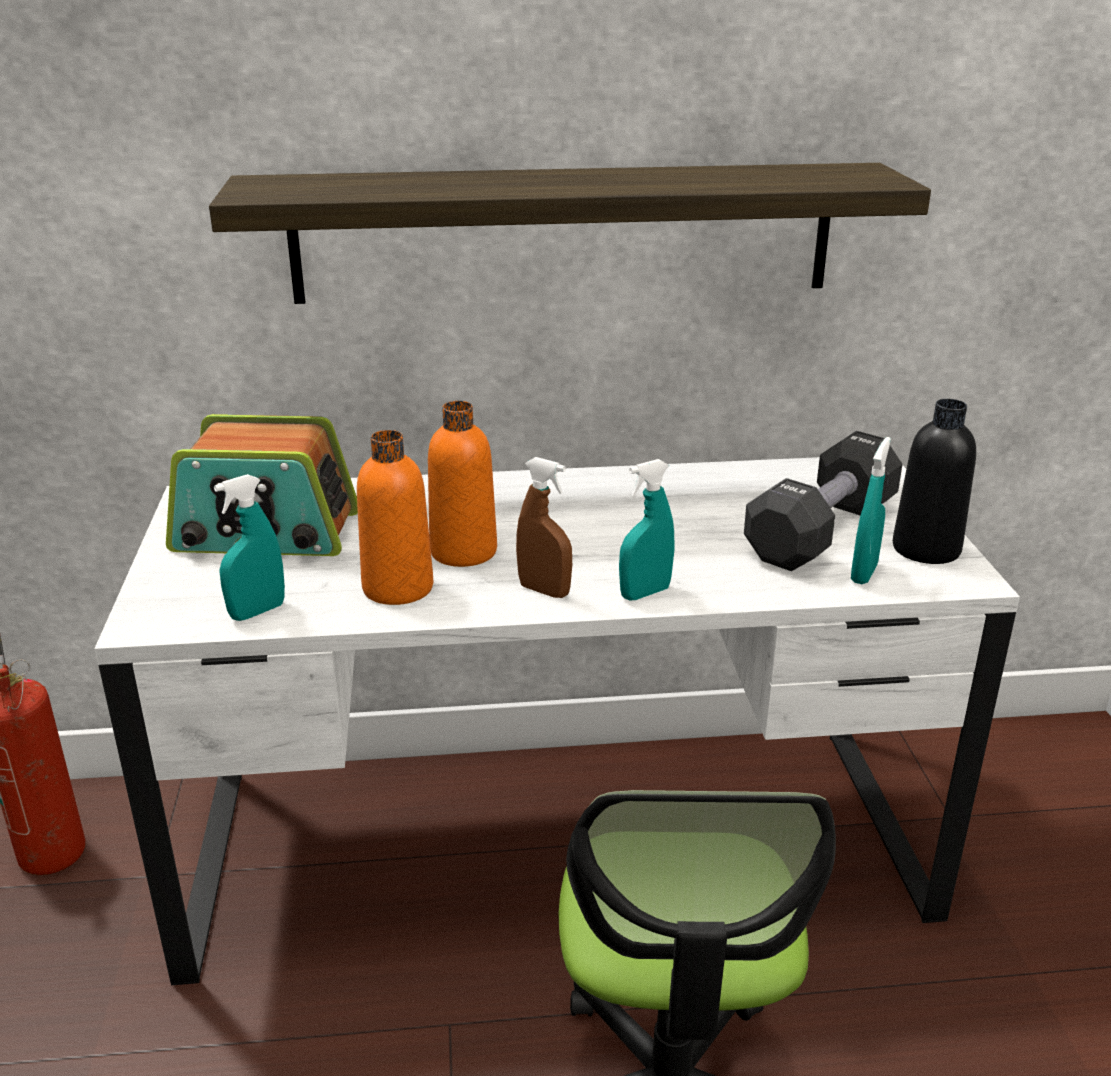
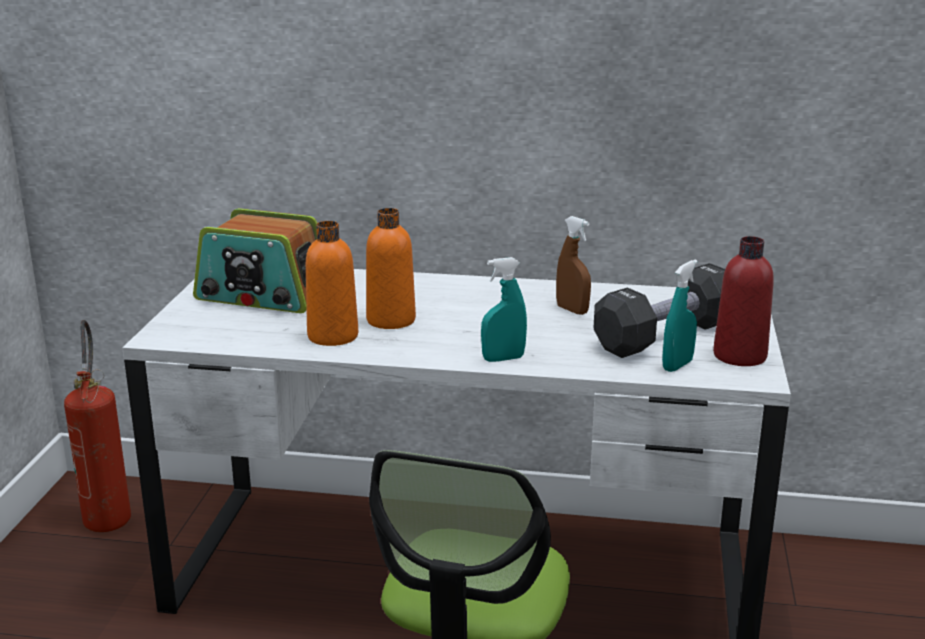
camera: 15 degrees right, 5 degrees down
(257, 612) = (233, 339): turquoise spray bottle -> none
(544, 591) = (432, 349): brown spray bottle -> brown spray bottle (572, 310)
(563, 233) = (502, 98): shelf -> none
(926, 549) = (739, 356): black bottle -> red bottle

